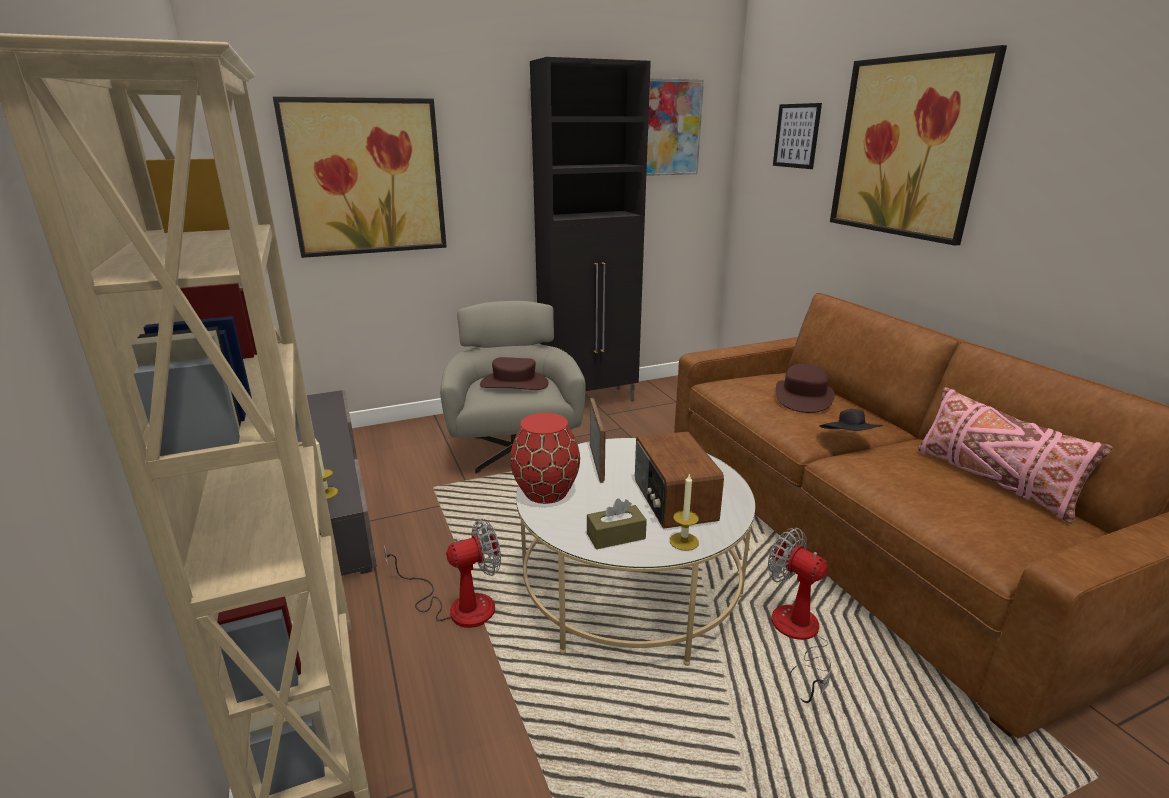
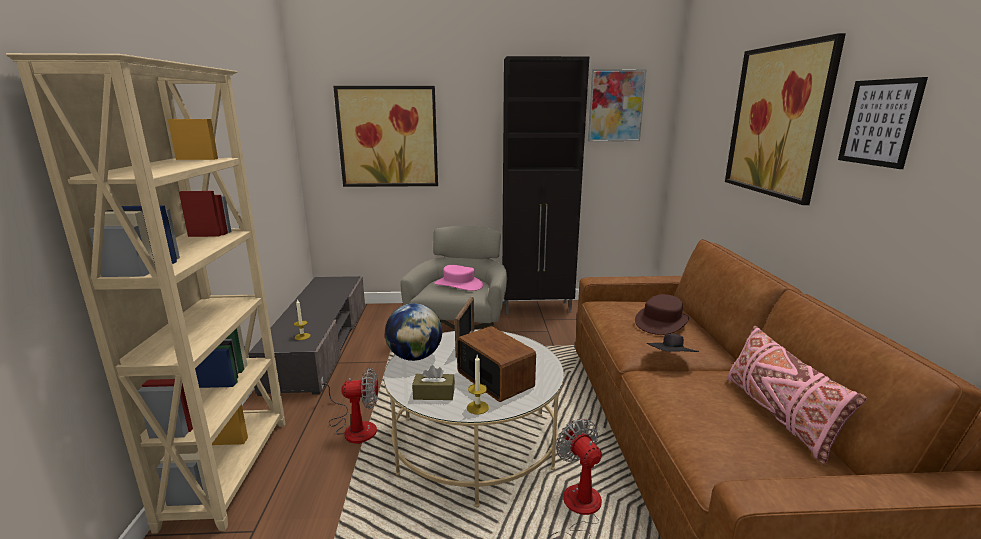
camera: 20 degrees right, 5 degrees down
(514, 384) = (459, 284): brown hat -> pink hat
(547, 492) = (415, 357): red vase -> globe
(673, 500) = (495, 378): radio -> radio turned 135 degrees clockwise
(796, 136) = (710, 112): picture -> picture (879, 122)

